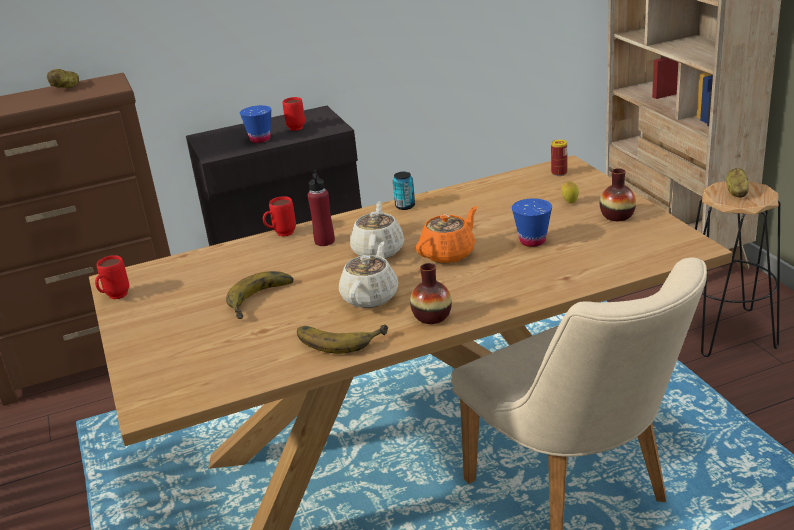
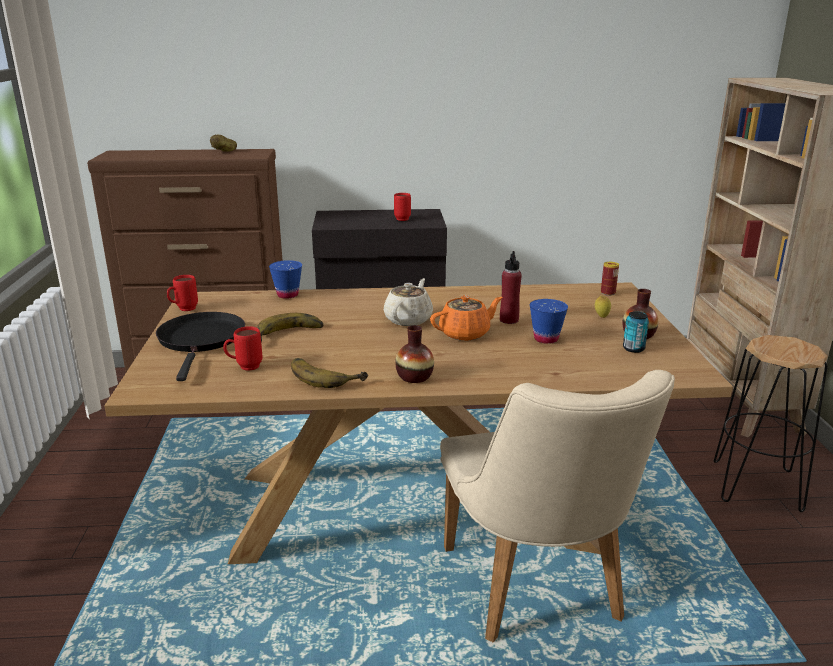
camera: 15 degrees right, 5 degrees down
(168, 330) = (201, 340): none -> black frying pan
(260, 139) = (368, 222): blue cup -> blue cup (287, 295)
(281, 234) = (341, 292): red mug -> red mug (244, 367)
(324, 241) = (371, 304): red bottle -> red bottle (509, 320)
(370, 296) = (375, 351): beige teapot -> none
(405, 206) = (456, 292): can -> can (633, 349)
(736, 192) = (783, 346): potato -> none

